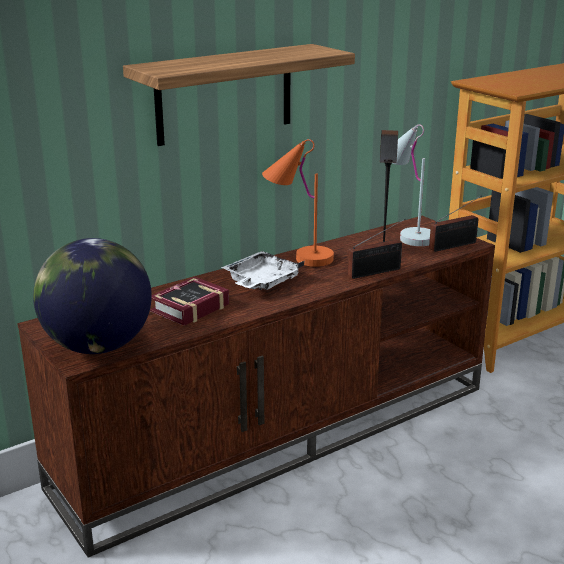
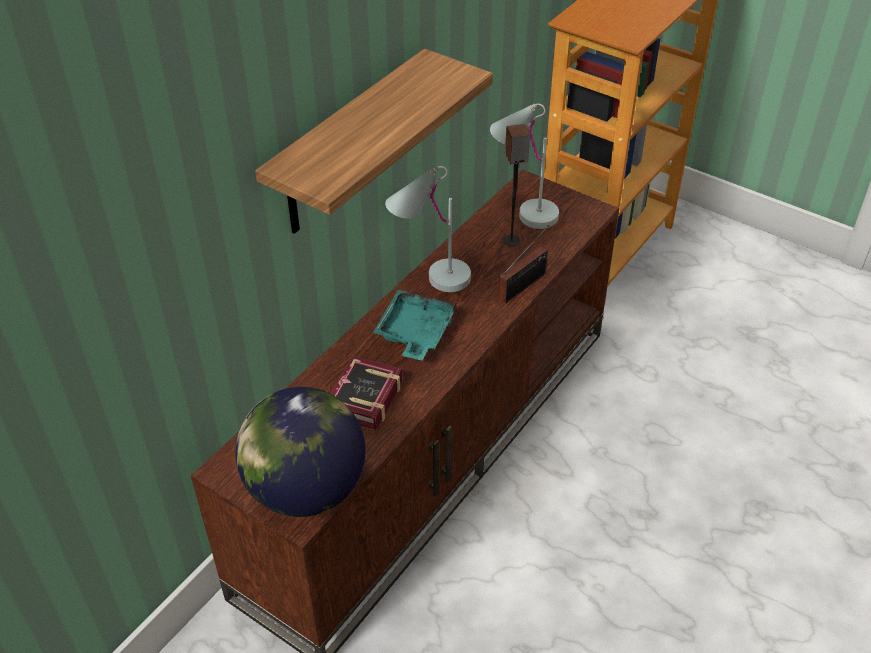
camera: 20 degrees left, 20 degrees up
(261, 282) = (415, 333): white tray -> turquoise tray
(297, 256) = (429, 278): orange table lamp -> white table lamp
(455, 245) = (581, 218): radio -> none

